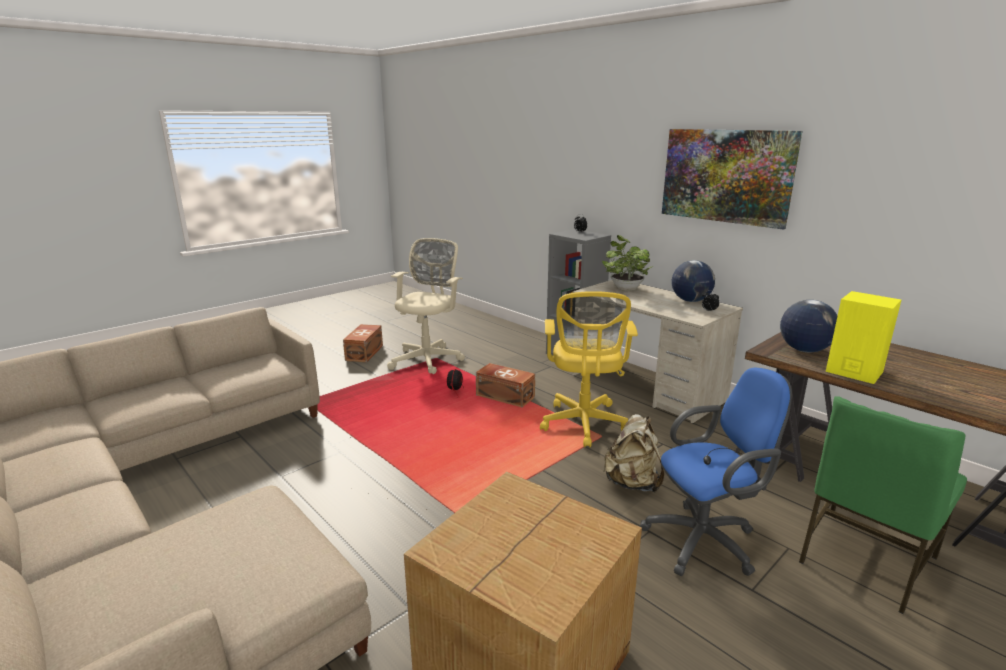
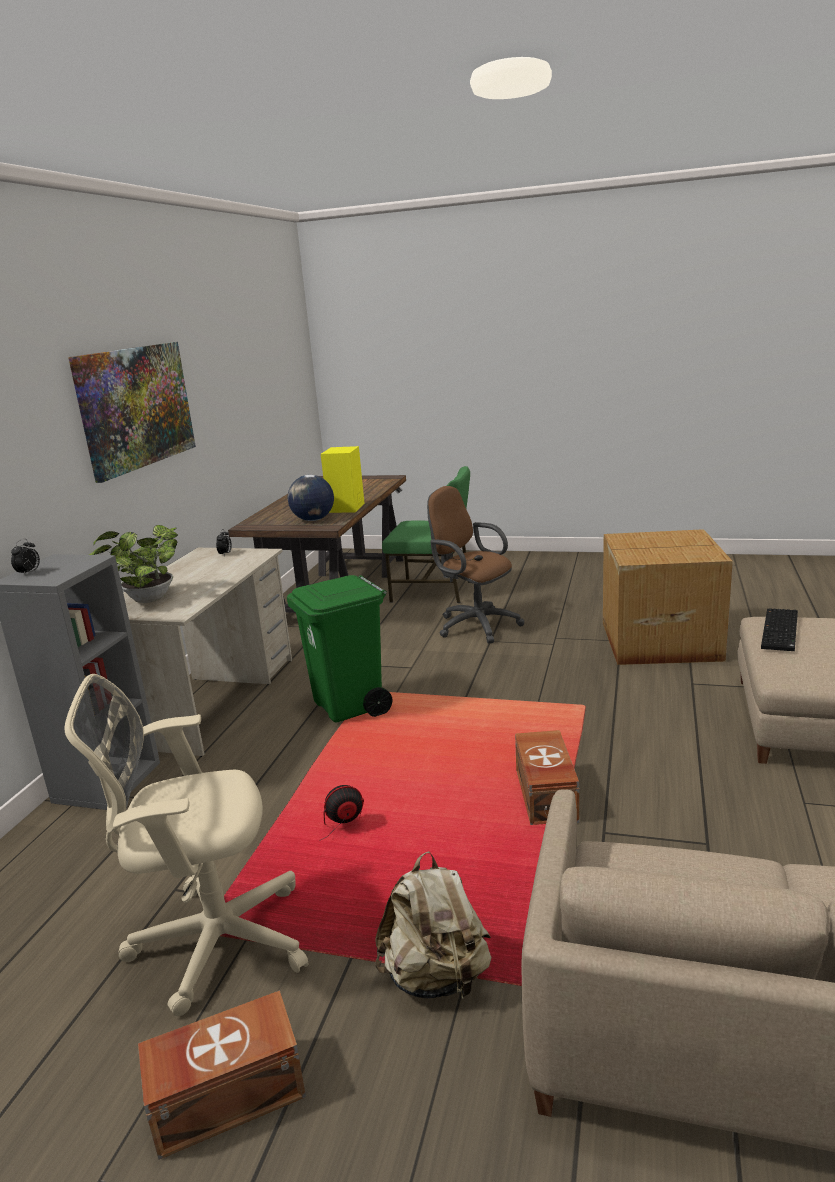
camera: 120 degrees left, 0 degrees up
(294, 556) = (781, 631): none -> keyboard
(505, 396) = (318, 781): brown storage box -> brown storage box (544, 796)
(583, 425) = (349, 706): yellow office chair -> green trash can
(632, 483) = (434, 659): beige backpack -> beige backpack (436, 977)
(691, 301) = (188, 565): globe -> none
(706, 540) = (474, 625): blue office chair -> brown office chair

